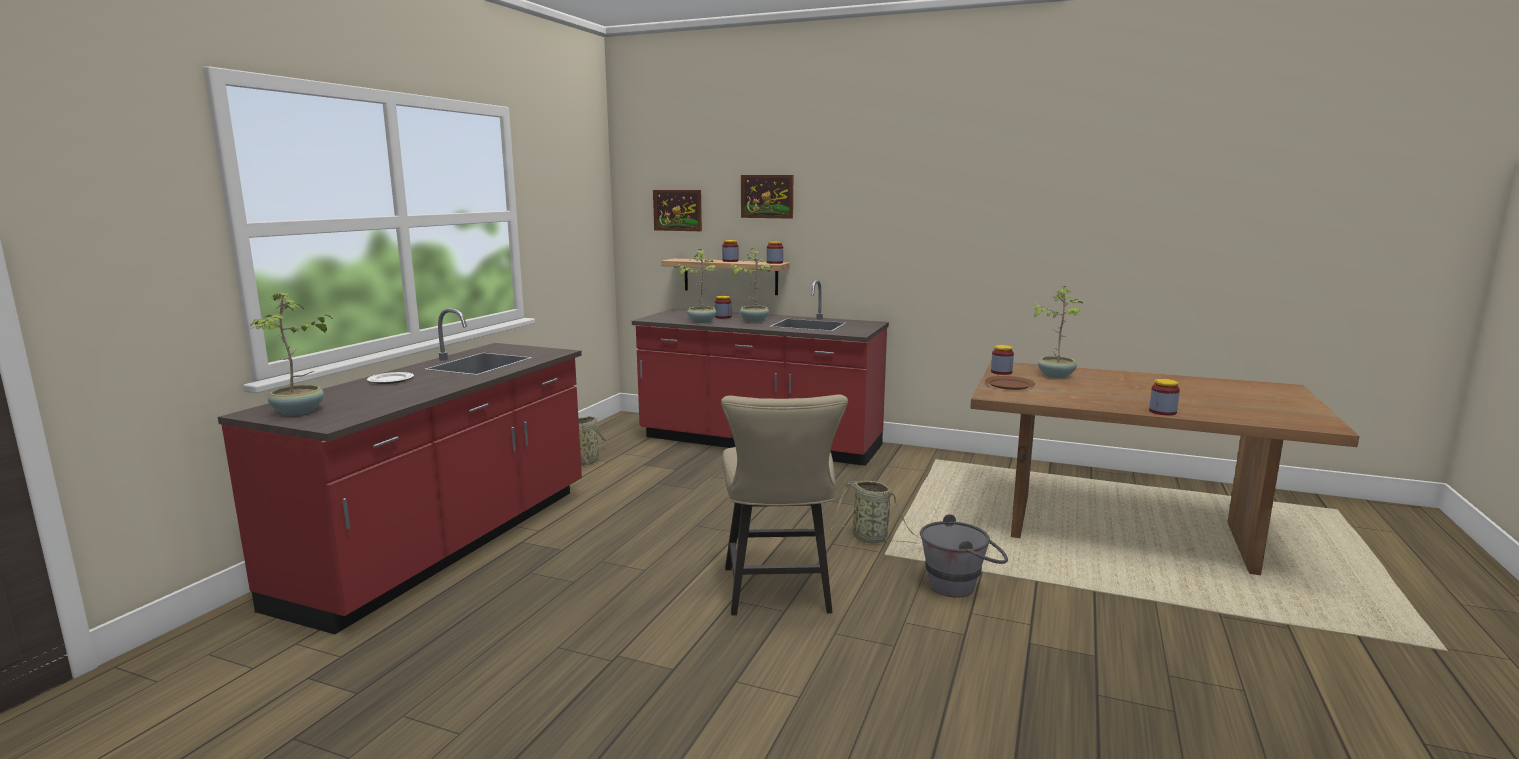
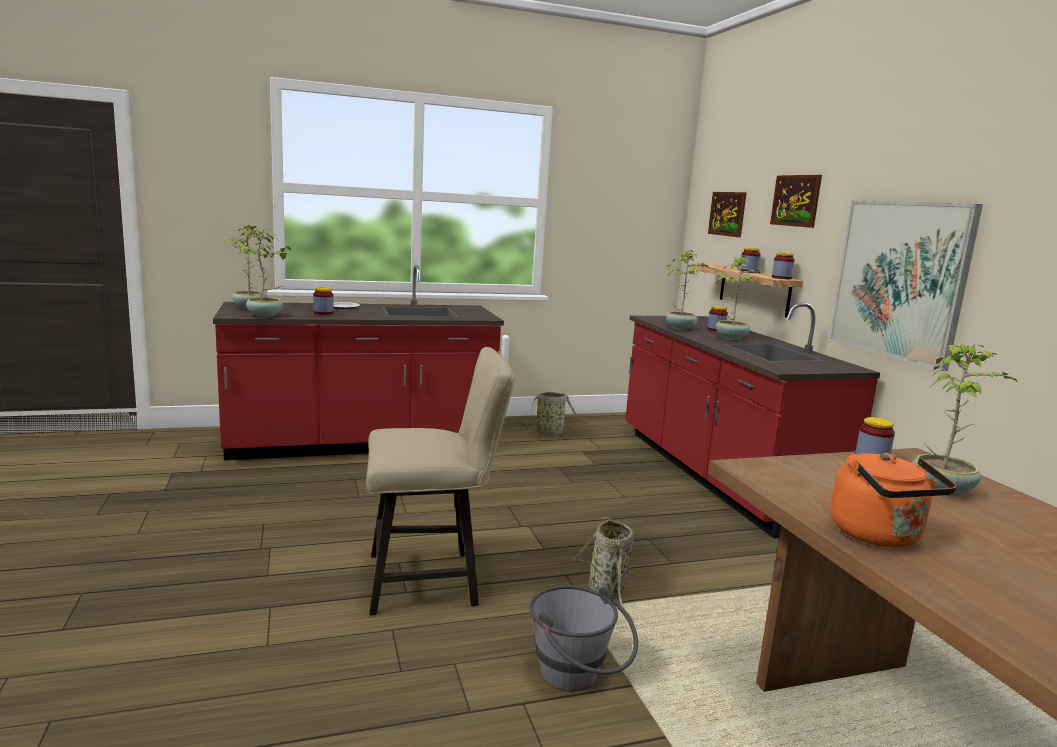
camera: 50 degrees right, 0 degrees up
(367, 412) = (265, 315): none -> potted plant
(779, 594) = (432, 580): beige chair -> beige chair turned 150 degrees counterclockwise
(887, 252) = (899, 279): none -> picture
(1009, 385) = (820, 470): brown plate -> none
(1107, 402) = (879, 536): none -> orange kettle
(1162, 412) = (924, 583): jar -> jar (323, 313)

